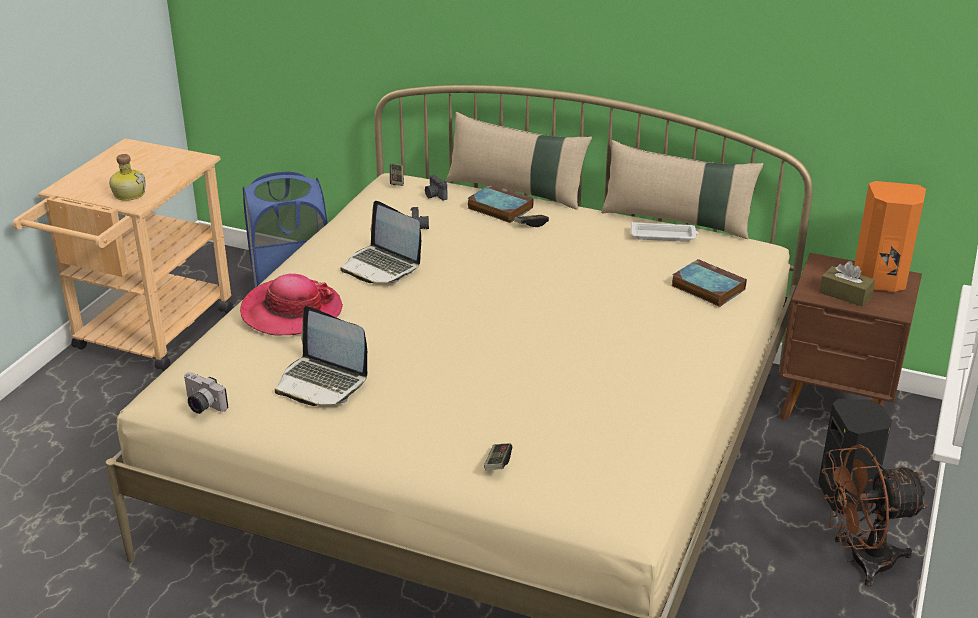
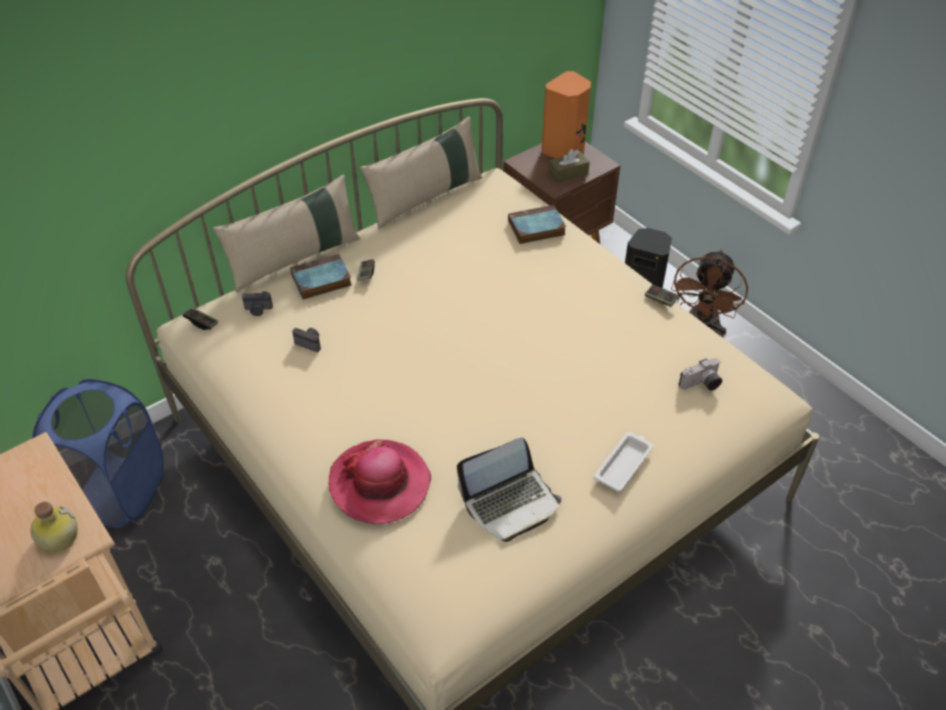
camera: 60 degrees left, 15 degrees up
(201, 405) = (485, 604): camera -> camera (701, 385)
(382, 266) = (353, 393): laptop -> none
(498, 463) = (685, 437): game controller -> game controller (660, 300)
(664, 236) = (448, 214): white tray -> white tray (624, 463)

